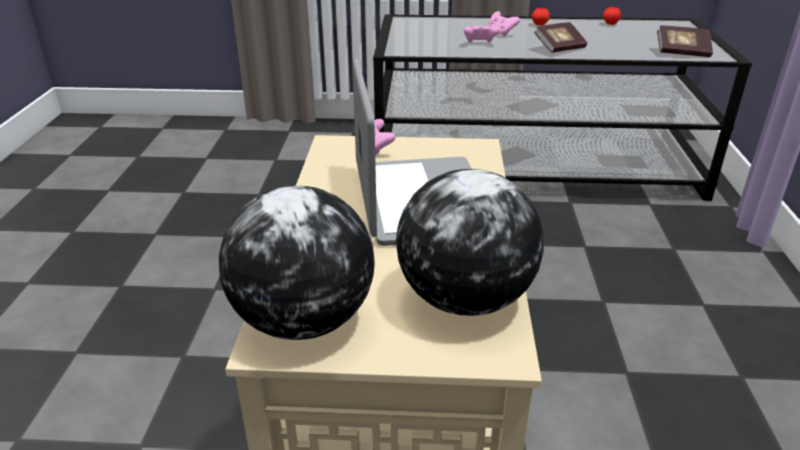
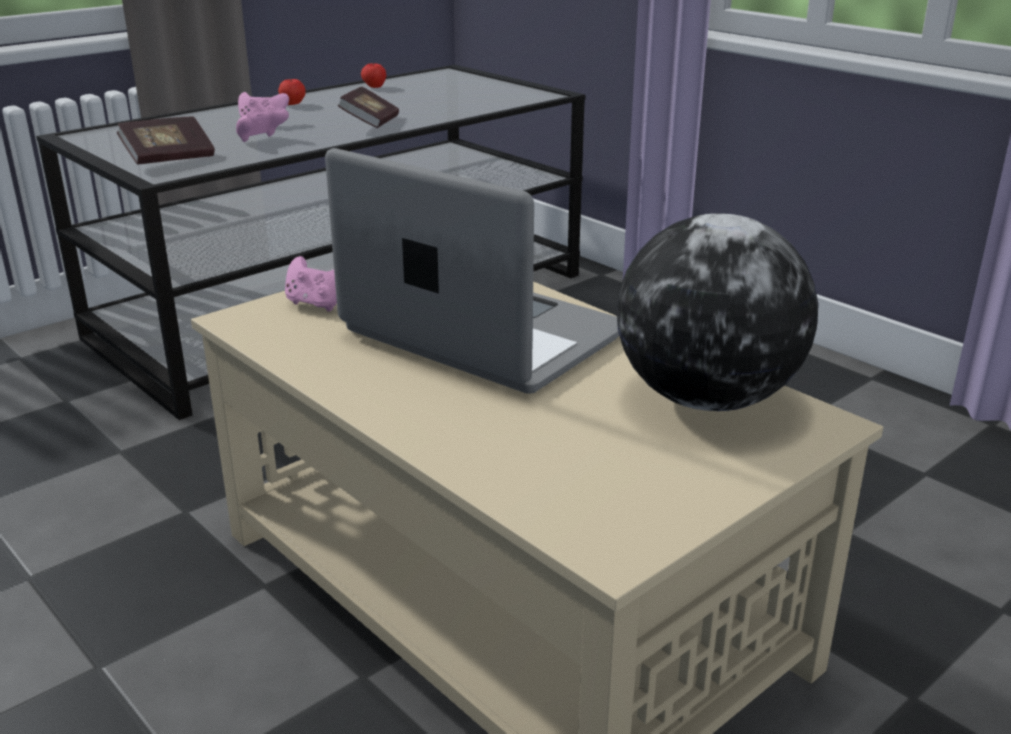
camera: 45 degrees left, 5 degrees down
(304, 321) = (603, 505): globe -> none
(682, 52) = (504, 99): book -> book (169, 158)

